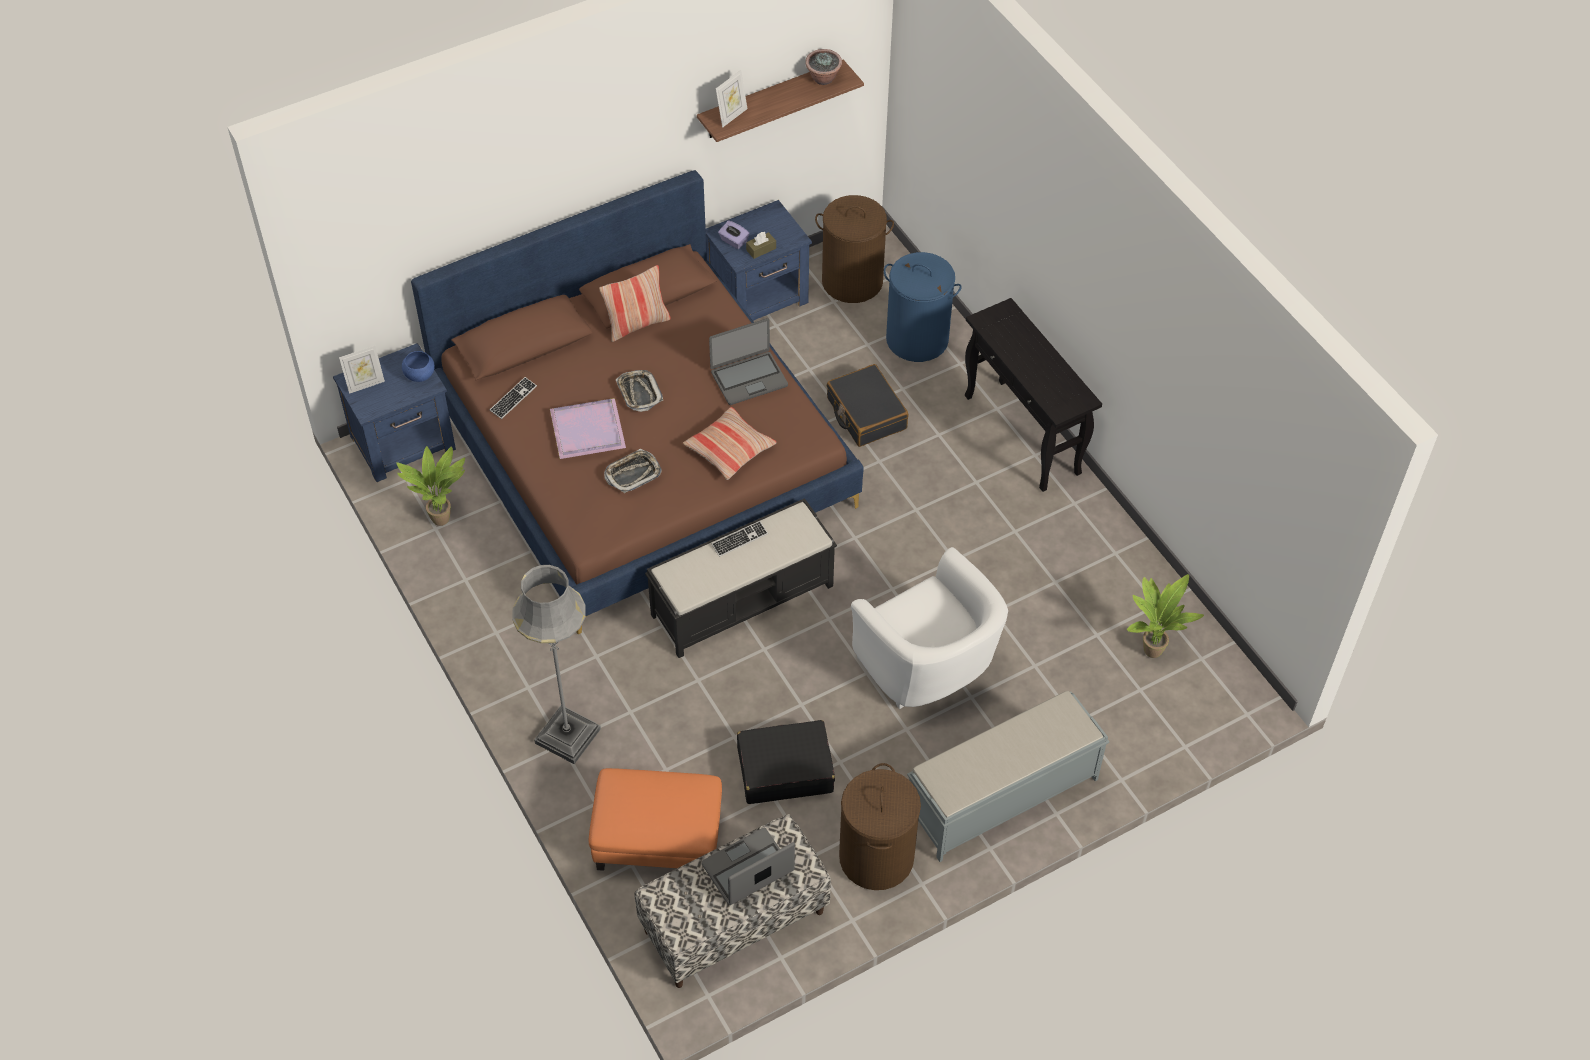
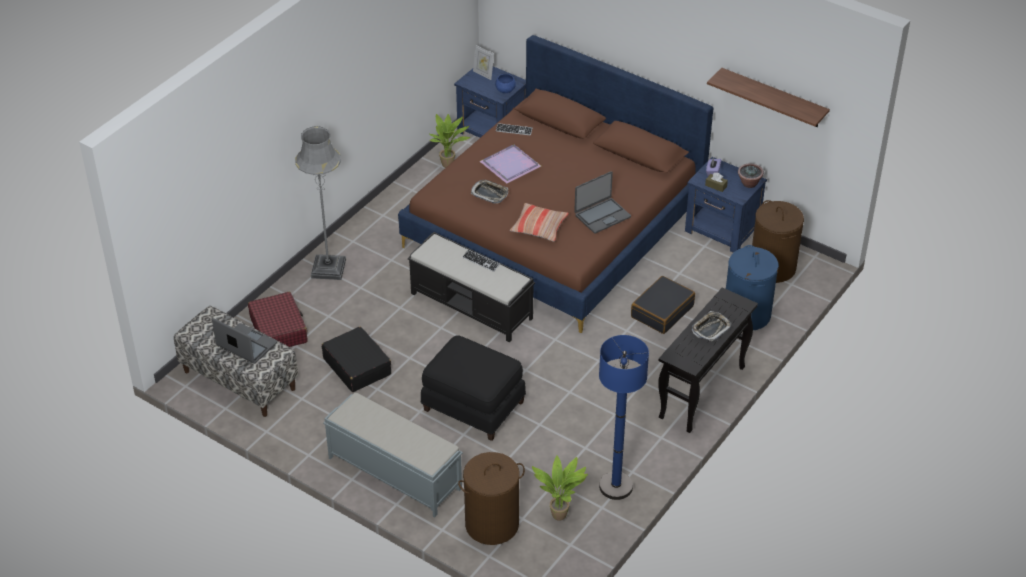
camera: 65 degrees right, 10 degrees down
(637, 324) = (610, 157): pillow -> none
(639, 393) = (555, 175): tray -> tray (711, 328)
(657, 839) = (278, 329): orange ottoman -> red suitcase
(732, 116) = (732, 81): picture frame -> none
(748, 378) = (602, 216): laptop -> laptop turned 75 degrees counterclockwise
(823, 79) = (802, 106): potted plant -> potted plant (749, 183)
(877, 857) = (316, 428): brown laundry basket -> brown laundry basket (492, 524)
(928, 669) = (473, 407): white armchair -> black ottoman
(1131, 578) = (616, 486): none -> blue floor lamp

